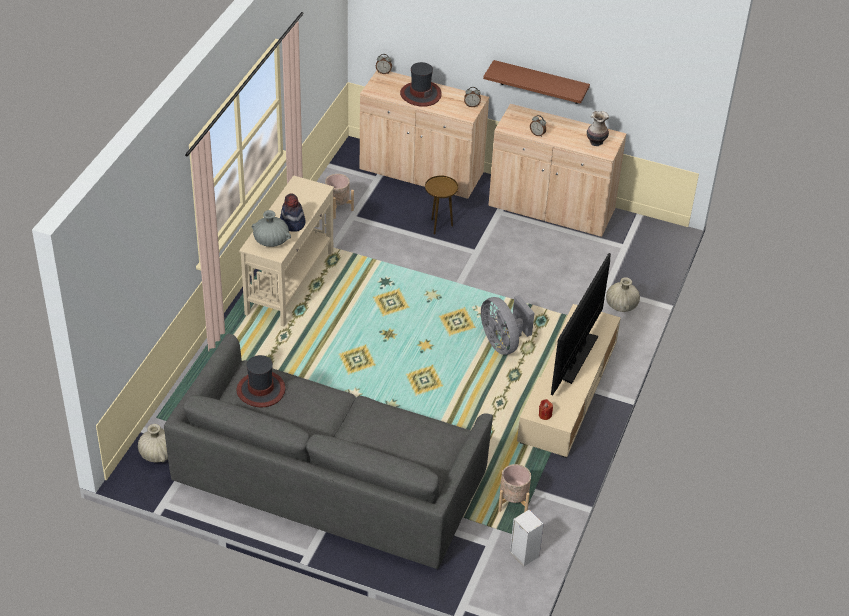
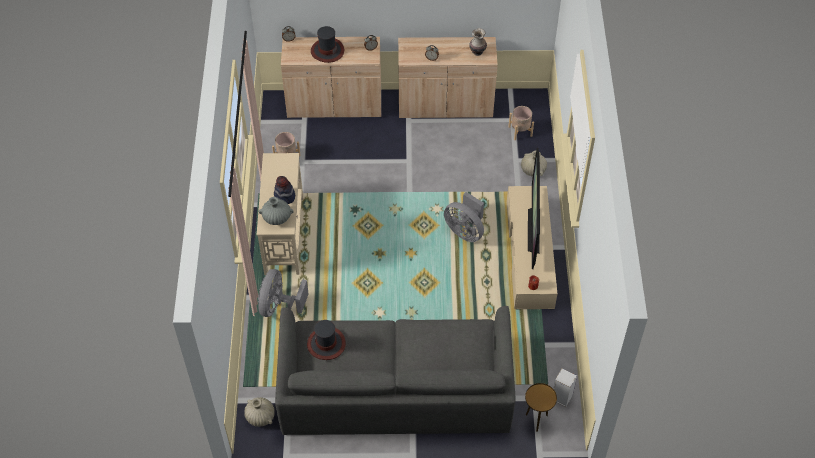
camera: 20 degrees left, 10 degrees up
(243, 350) = (279, 305): none -> grey fan
(439, 226) = (371, 147): brown side table -> brown side table (536, 420)
(513, 502) = (534, 358): beige planter -> beige planter (520, 131)
(540, 82) = (420, 17): brown shelf -> none

